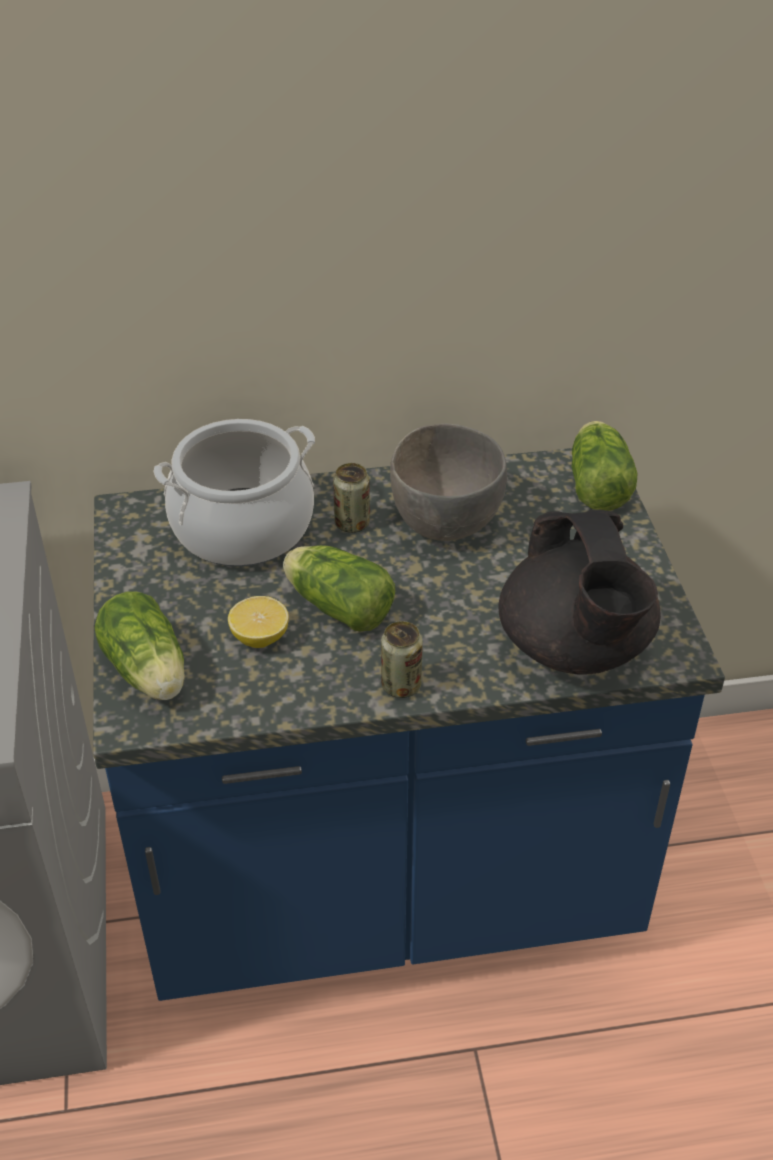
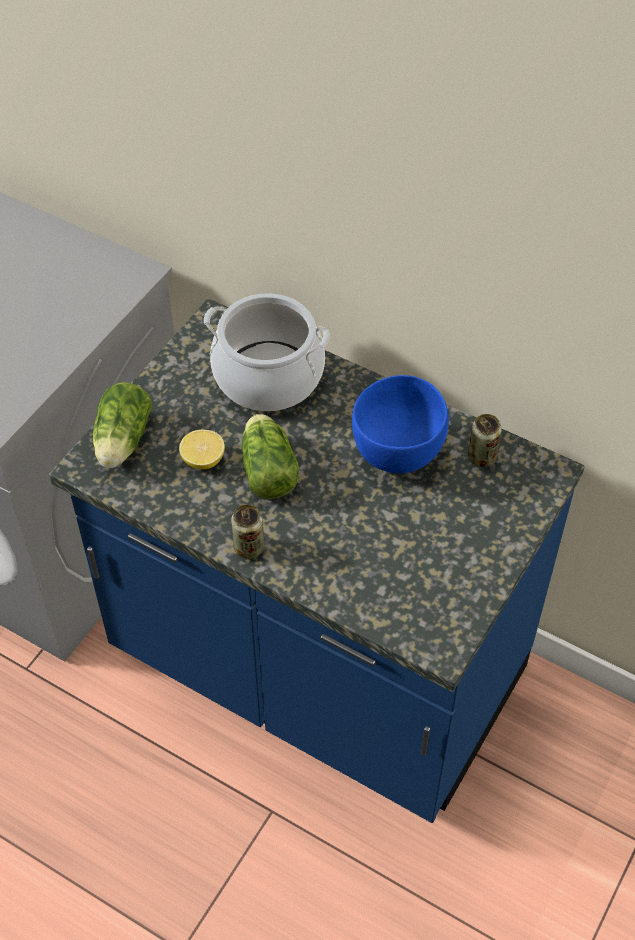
camera: 40 degrees right, 10 degrees up
(352, 523) = (337, 415): can -> can (481, 457)
(446, 521) = (398, 452): grey bowl -> blue bowl
(575, 648) = (380, 596): black teapot -> none
(597, 483) = (534, 489): lettuce -> none

